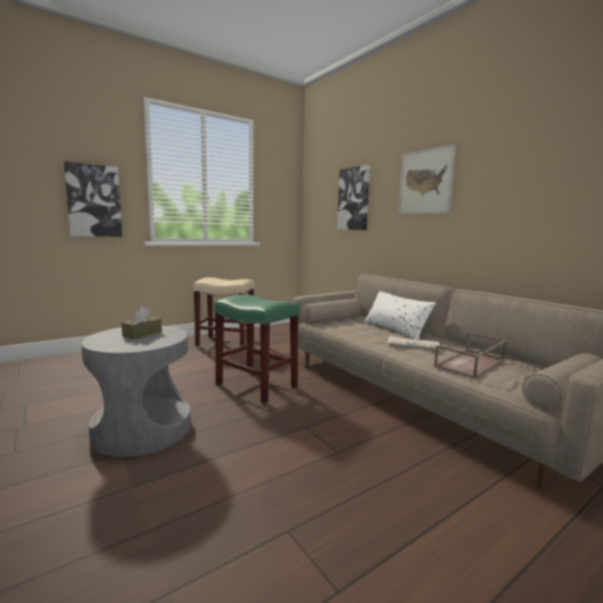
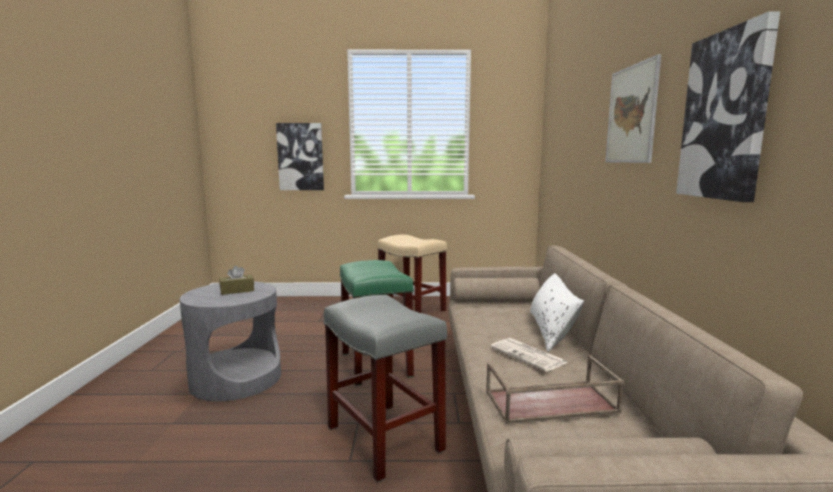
camera: 35 degrees right, 0 degrees up
(340, 430) = (385, 439): none -> grey stool
(354, 199) = (575, 139): picture -> picture (725, 116)

